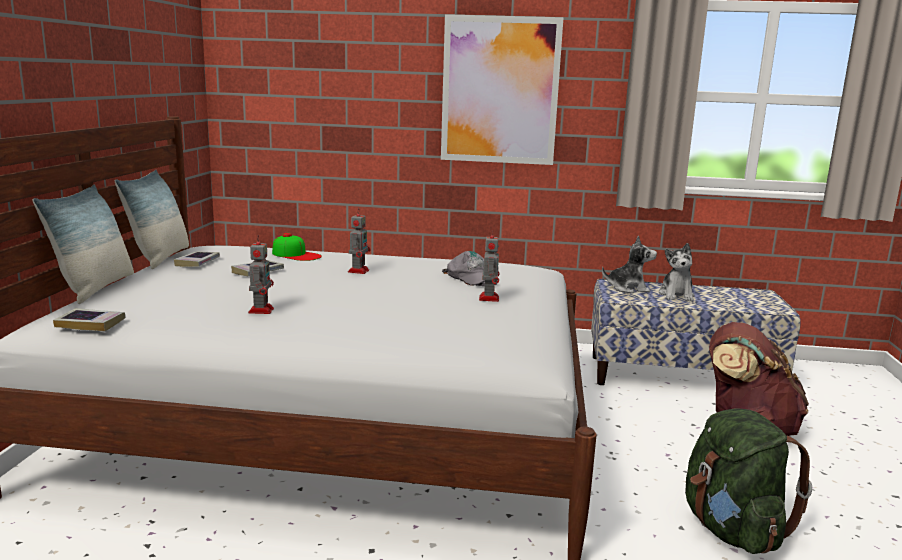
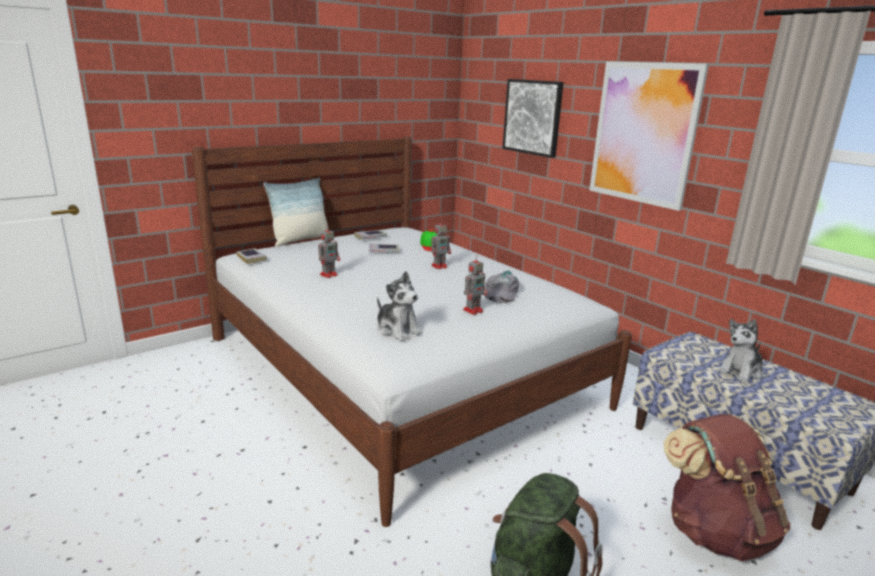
camera: 45 degrees right, 5 degrees up
(160, 258) = (366, 230): pillow -> none
(342, 82) = (532, 117): none -> picture
(628, 288) = (700, 349): plush toy -> plush toy (397, 330)

